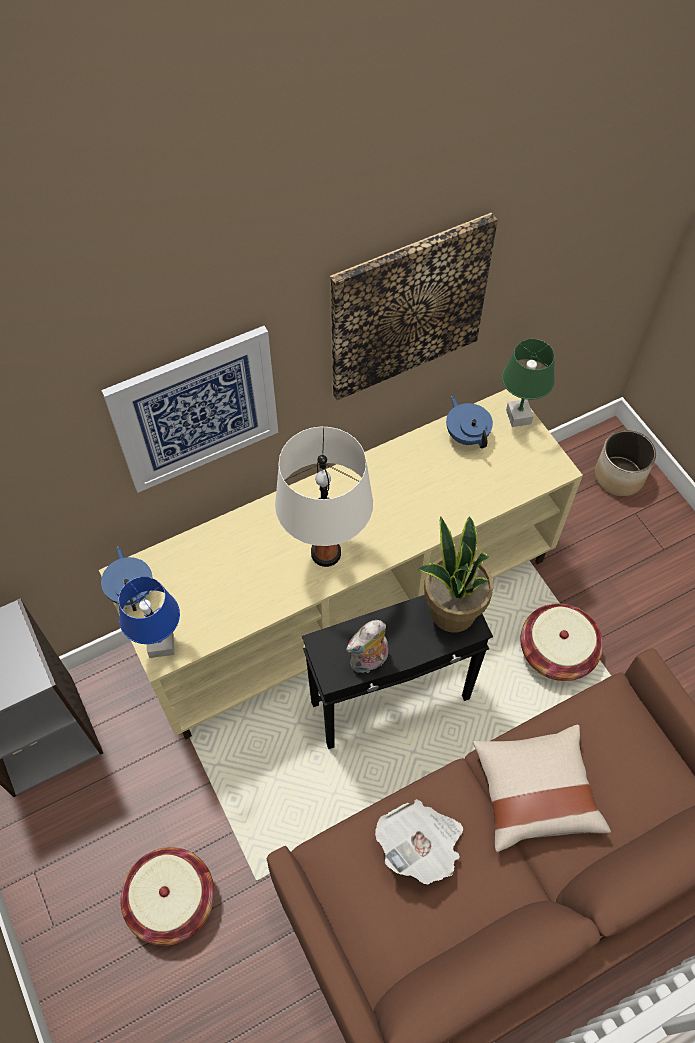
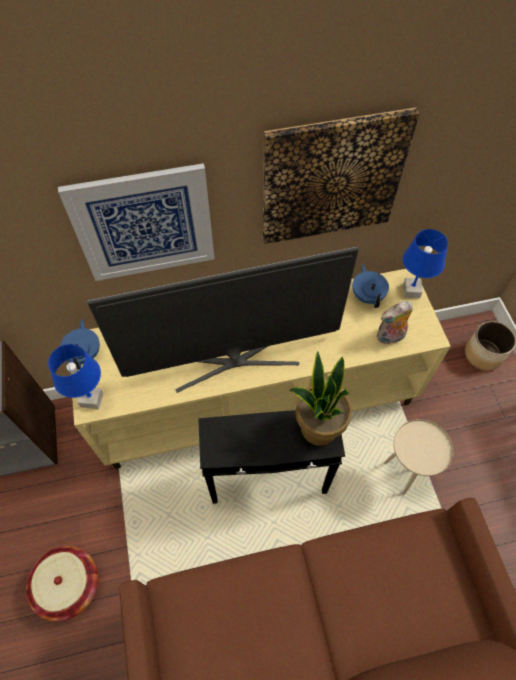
camera: 15 degrees right, 0 degrees up
(326, 553) = (234, 360): white table lamp -> television
(369, 661) = (242, 451): plush toy -> plush toy (390, 337)
(421, 845) = (245, 607): newspaper -> none
(519, 417) = (411, 291): green table lamp -> blue table lamp
(535, 792) = (348, 589): beige pillow -> none
(556, 651) = (402, 474): basket -> beige side table

